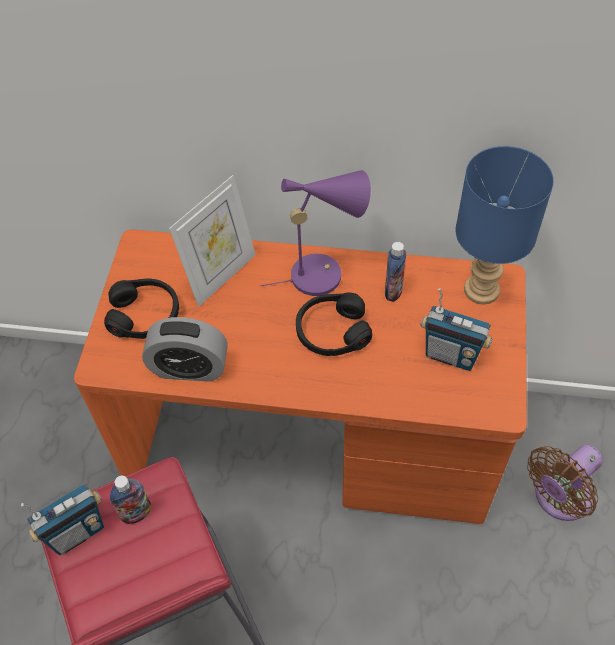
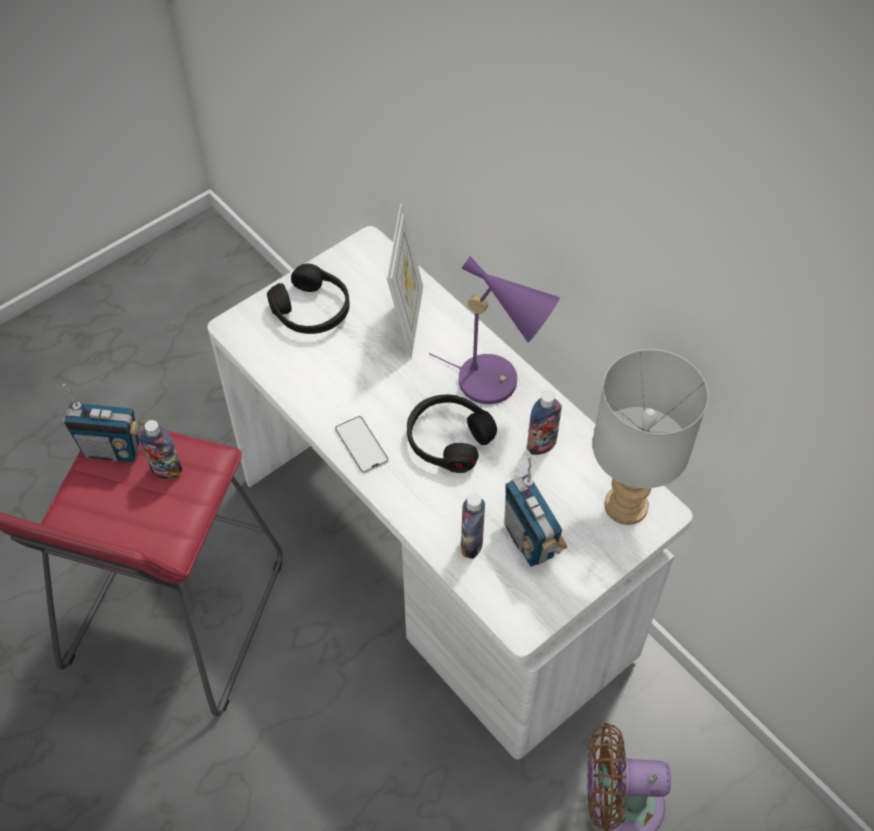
camera: 40 degrees right, 0 degrees up
(189, 368) = (301, 380): alarm clock -> none
(221, 275) = (407, 321): picture frame -> picture frame turned 75 degrees counterclockwise
(279, 379) = (361, 445): none -> phone
(312, 443) = (438, 560): orange desk -> white desk
(419, 386) = (471, 544): none -> bottle
(480, 290) = (624, 505): blue table lamp -> grey table lamp

